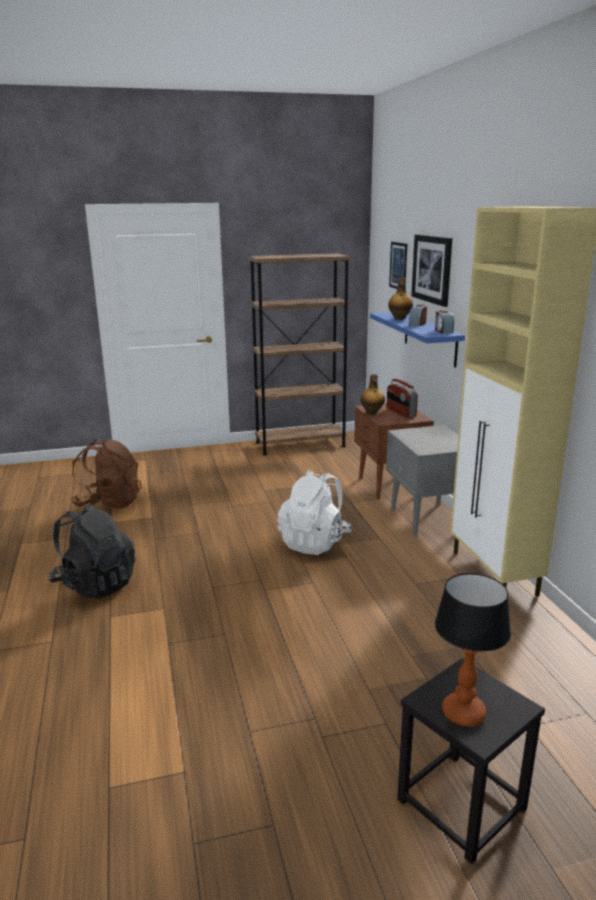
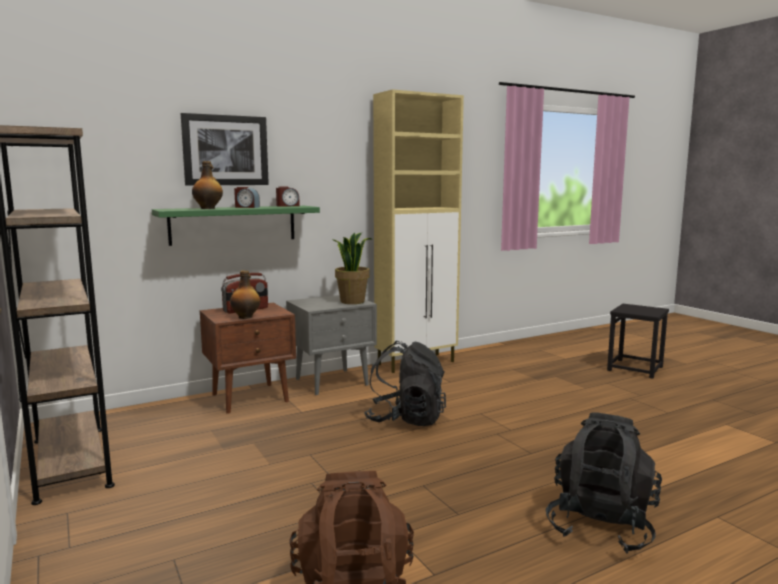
camera: 105 degrees left, 10 degrees down
(314, 542) = (406, 419): white backpack -> black backpack
(398, 266) = (125, 153): picture -> none
(429, 338) = (233, 224): blue shelf -> green shelf
(430, 447) = (352, 301): none -> potted plant
(463, 712) = (648, 310): table lamp -> none

